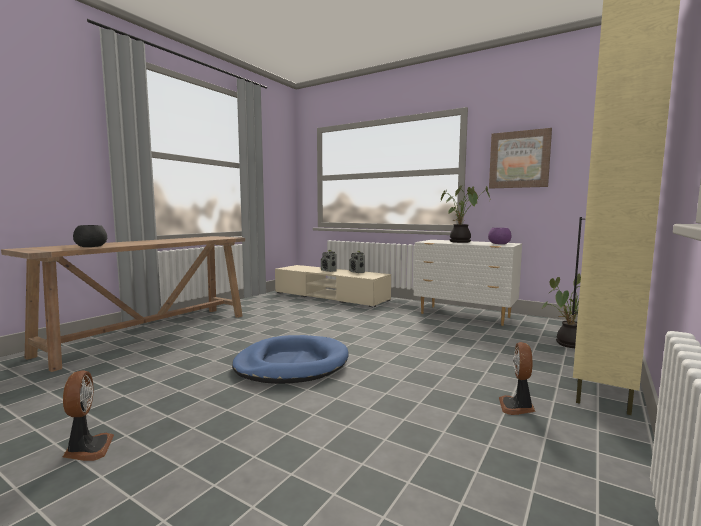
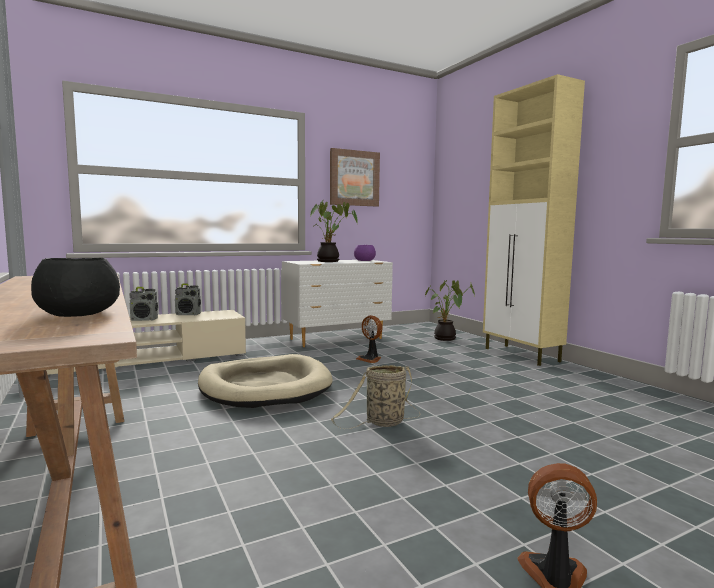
camera: 60 degrees left, 0 degrees up
(292, 364) = (382, 423): blue dog bed -> basket
(320, 325) = (265, 387): none -> beige dog bed
(517, 407) = (538, 378): fan -> fan (370, 359)

